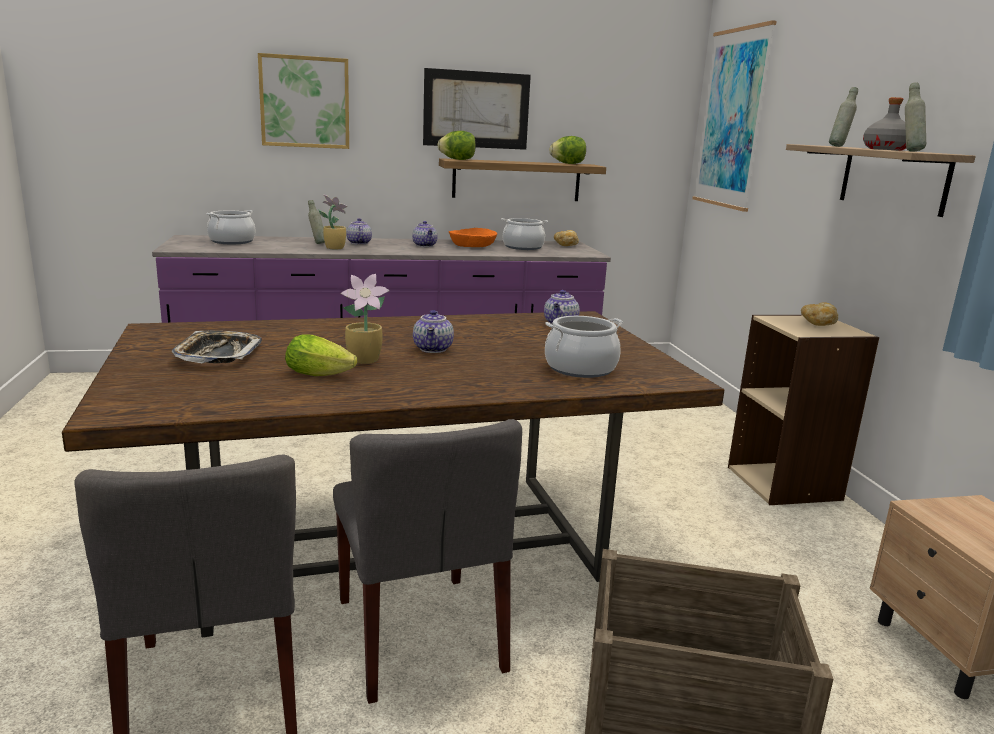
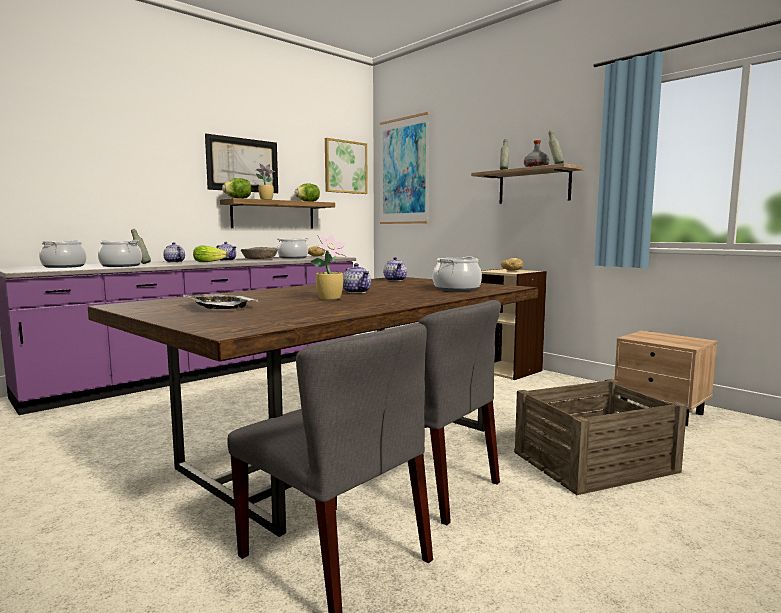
camera: 30 degrees left, 10 degrees down
(284, 247) = (121, 266): none -> cooking pot
(305, 102) = (112, 154): picture -> picture (345, 167)
(322, 374) = (323, 304): lettuce -> lettuce (210, 262)
(334, 248) = (163, 264): potted plant -> potted plant (265, 199)
(472, 246) = (260, 259): orange bowl -> beige bowl

